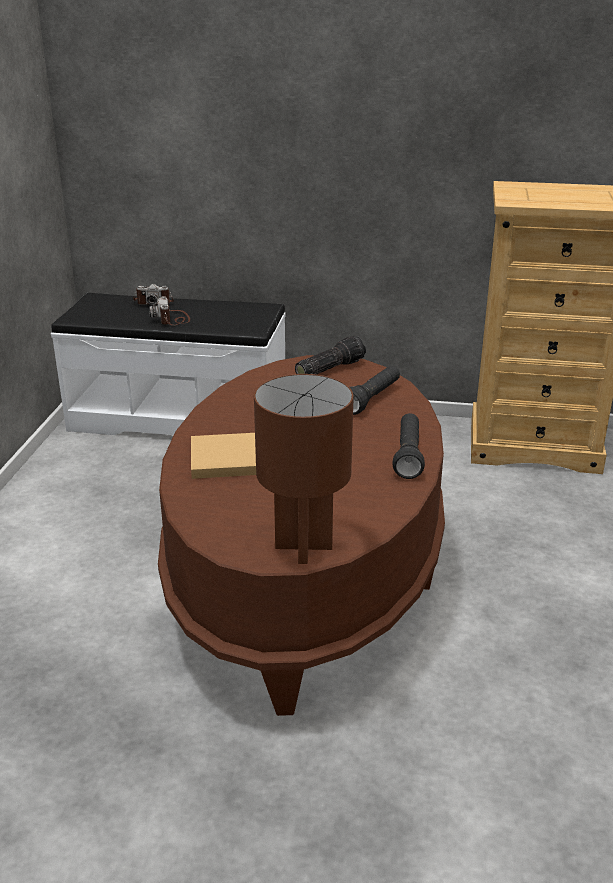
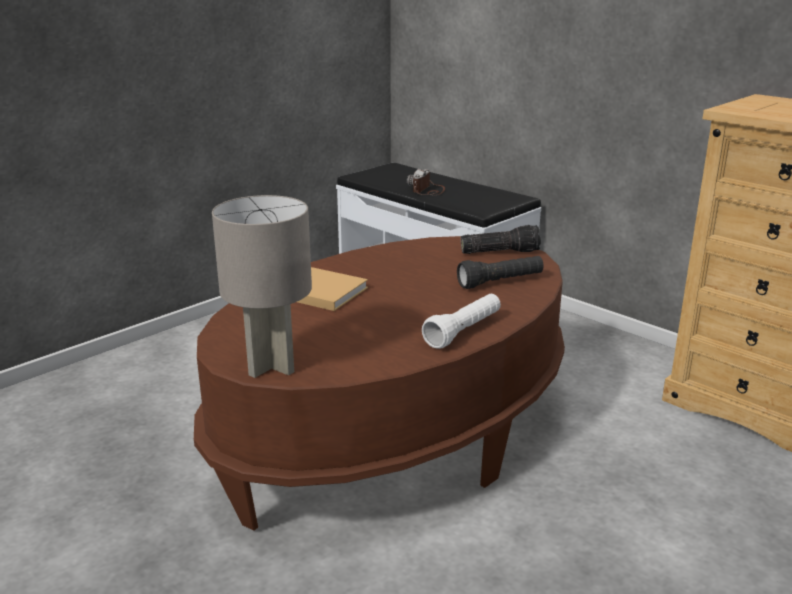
camera: 35 degrees right, 5 degrees down
(154, 302) = (432, 177): camera -> none
(304, 547) = (271, 366): brown table lamp -> grey table lamp
(408, 456) = (463, 332): black flashlight -> white flashlight

